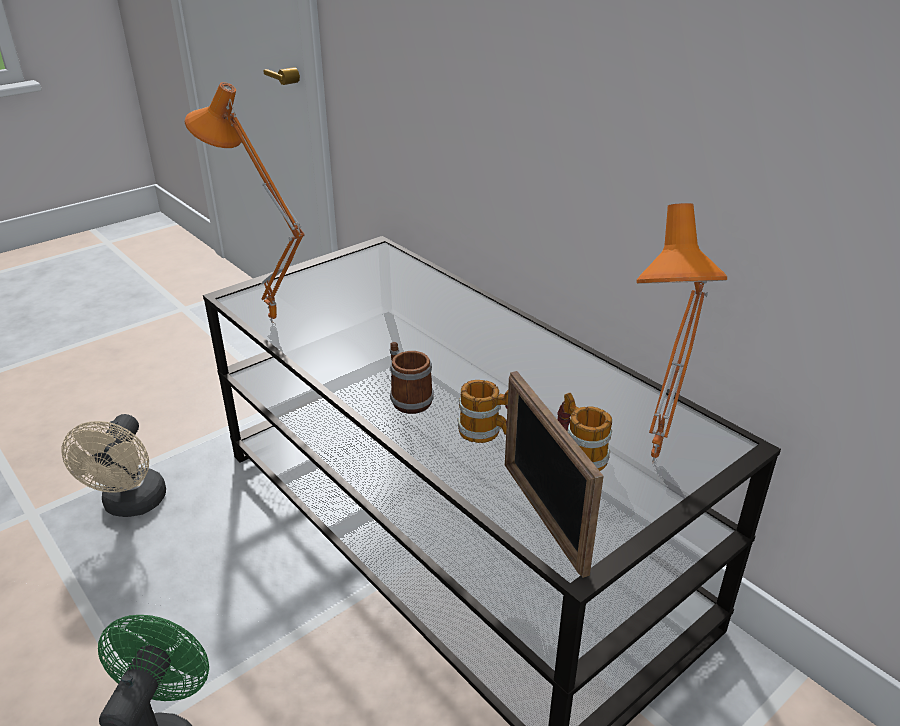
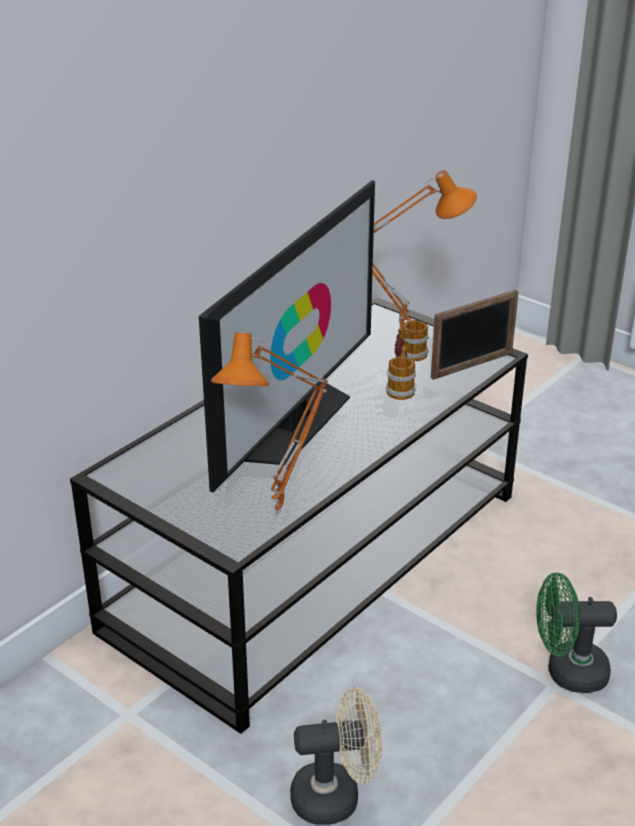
camera: 100 degrees left, 0 degrees up
(407, 398) = (374, 424): mug -> none
(431, 344) = (294, 422): none -> television

